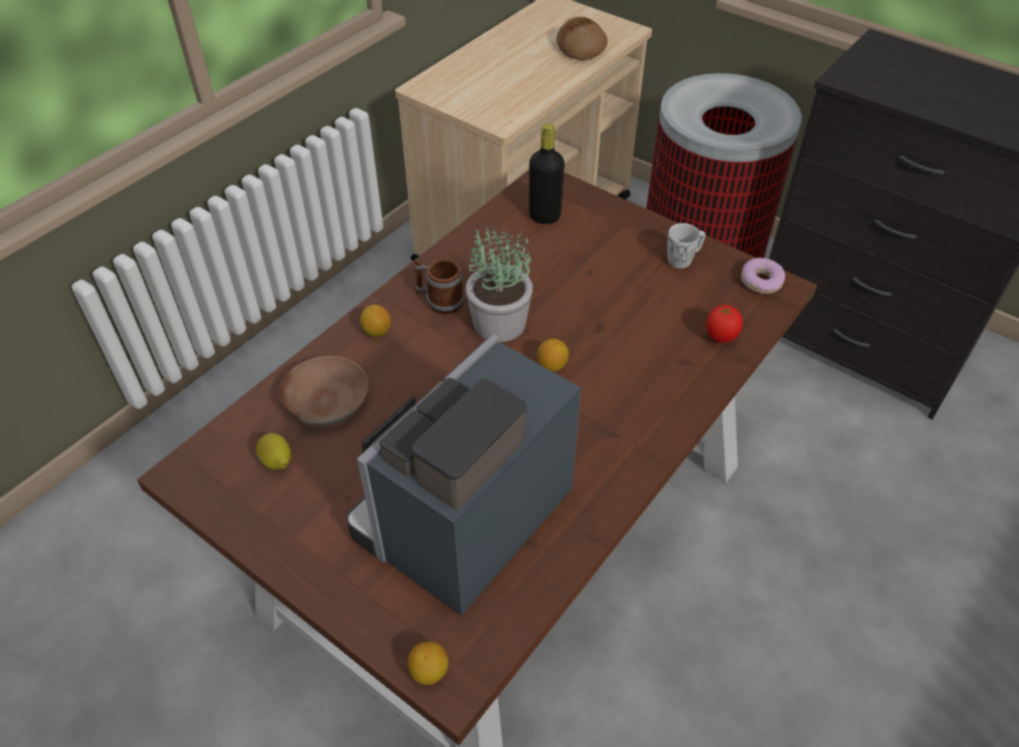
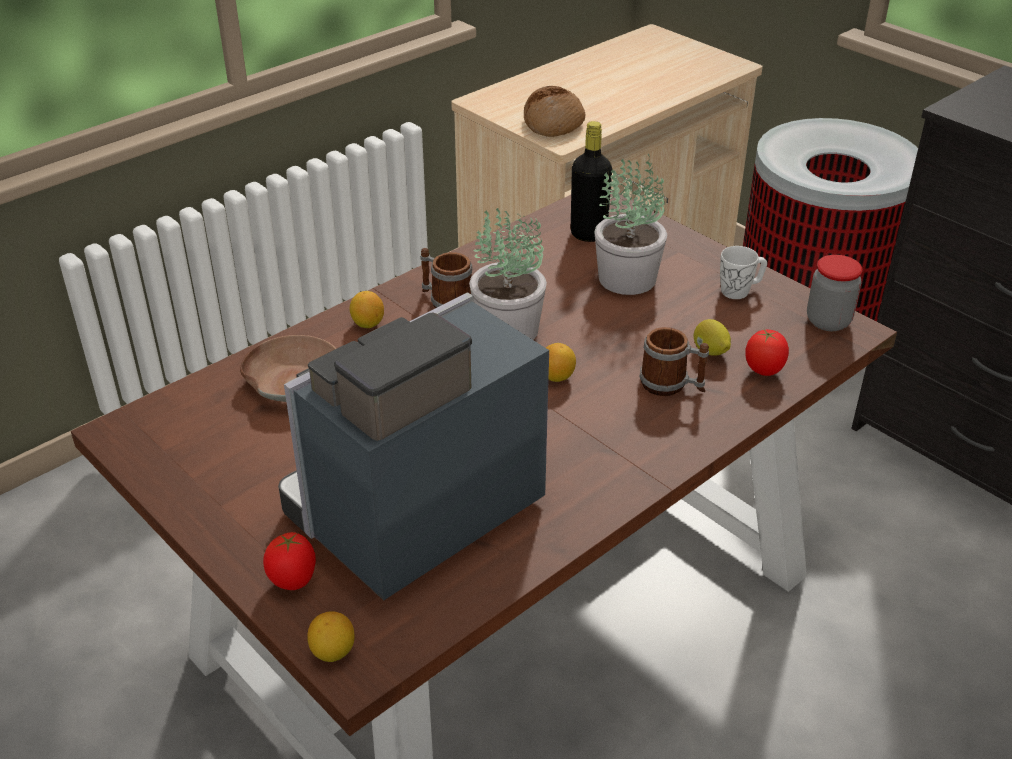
camera: 10 degrees right, 10 degrees down
(276, 462) = (223, 432): lemon -> lemon (710, 352)
(377, 606) = (293, 582): none -> tomato
(581, 47) = (674, 77): bread -> bread (554, 123)
(587, 257) = (626, 278): none -> potted plant
(649, 361) = (672, 385): none -> mug
(761, 281) = (828, 321): donut -> jar

